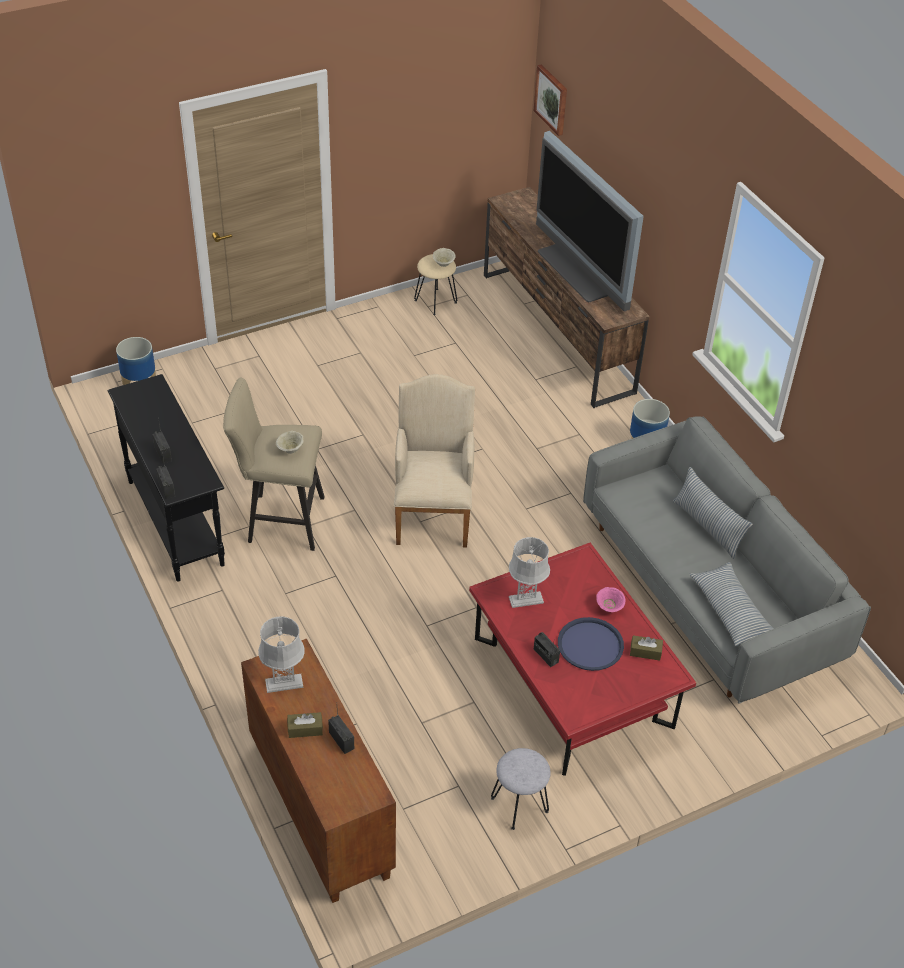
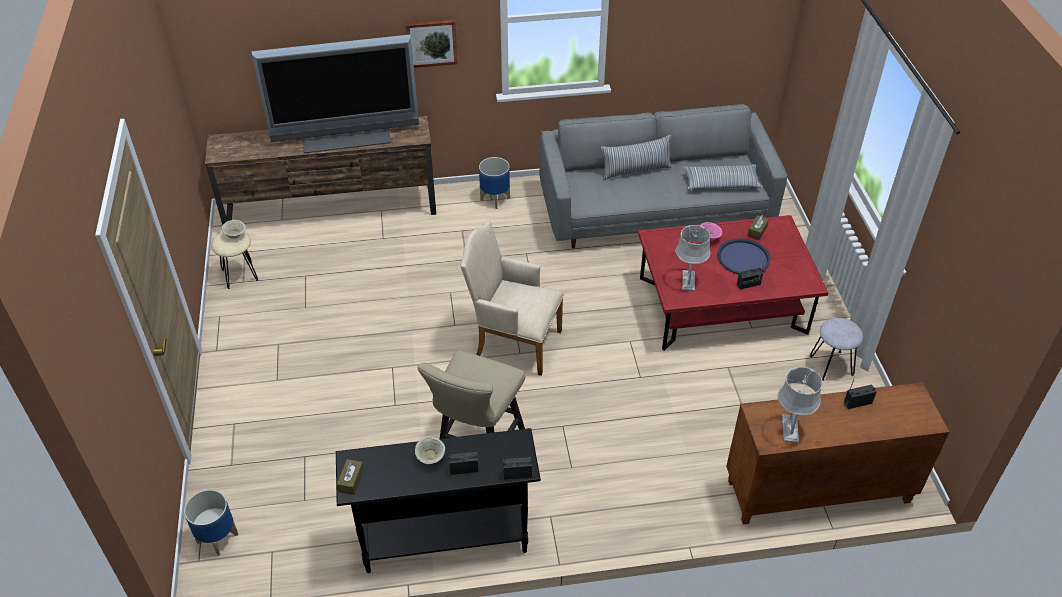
camera: 70 degrees left, 0 degrees up
(291, 450) = (489, 373): beige bowl -> beige bowl (431, 458)
(305, 729) = (843, 424): brown tissue box -> brown tissue box (351, 480)
(552, 99) = (207, 37): picture -> picture (431, 42)

